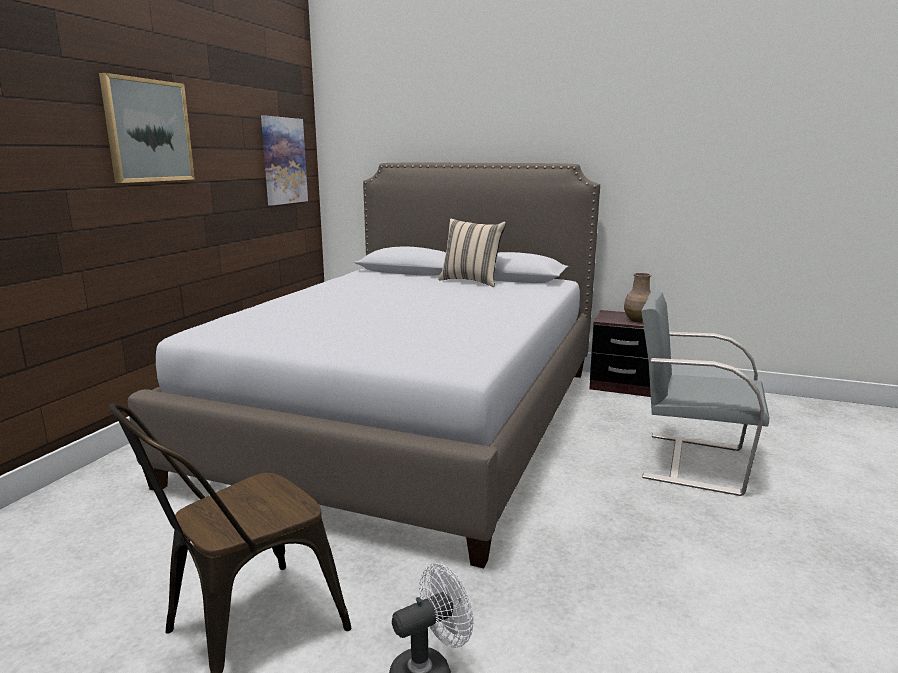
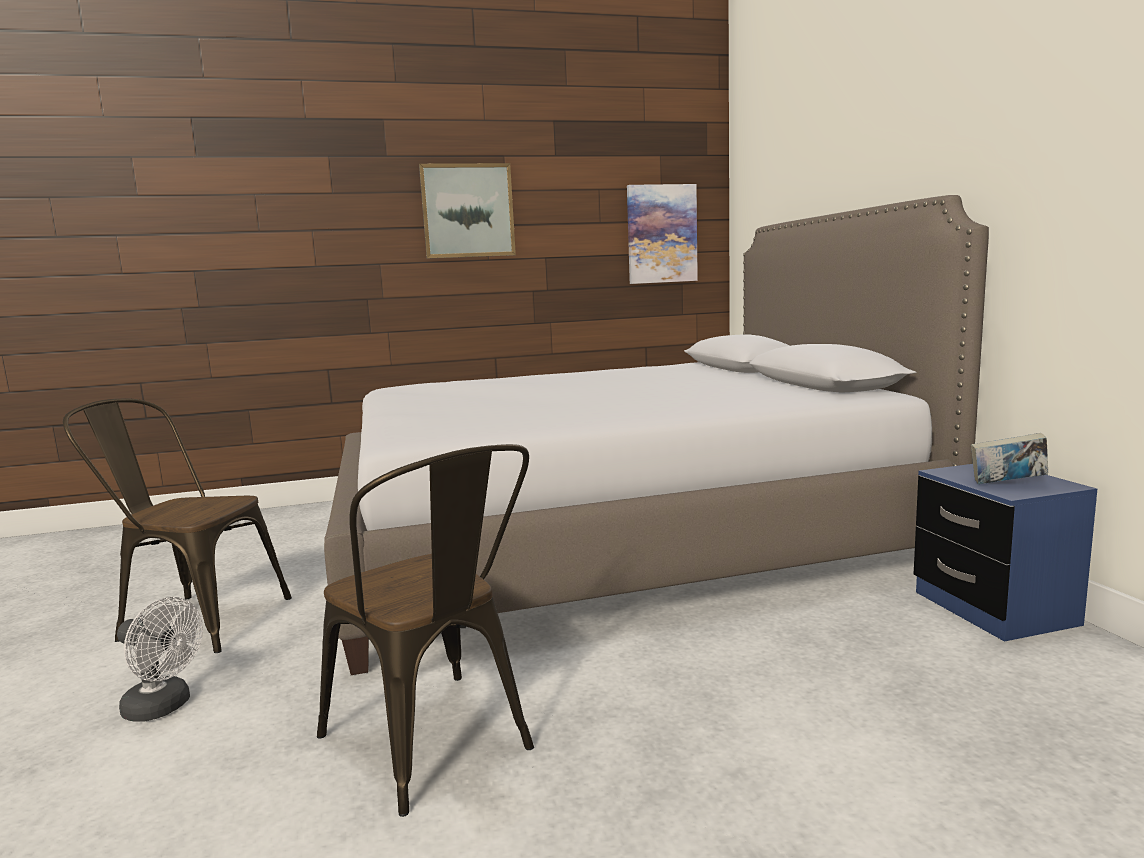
camera: 55 degrees right, 5 degrees down
(471, 281) = (755, 381): beige pillow -> none
(615, 559) = (437, 747): none -> brown chair
(622, 385) = (993, 608): brown nightstand -> blue nightstand
(637, 320) = (1007, 484): brown vase -> book
(691, 461) = (812, 736): grey chair -> none

